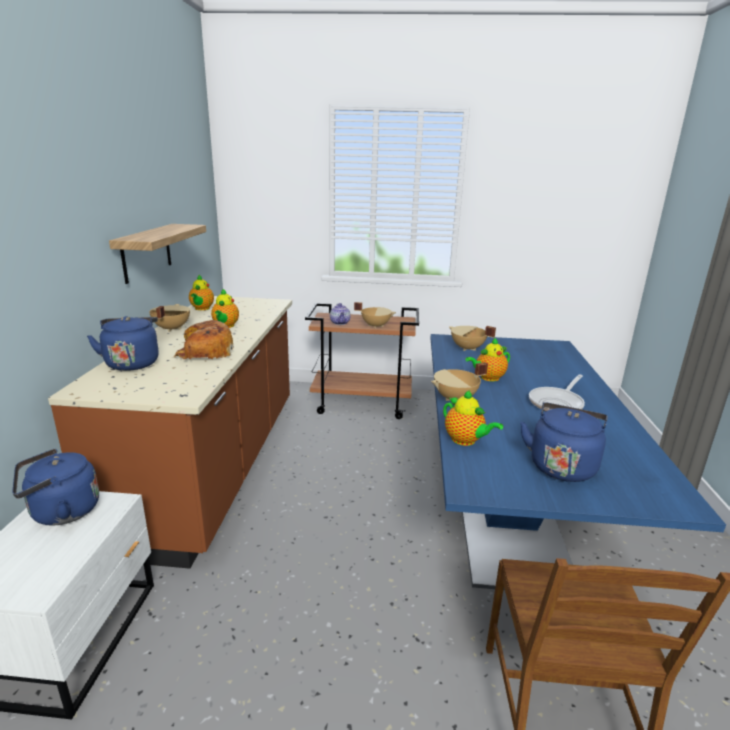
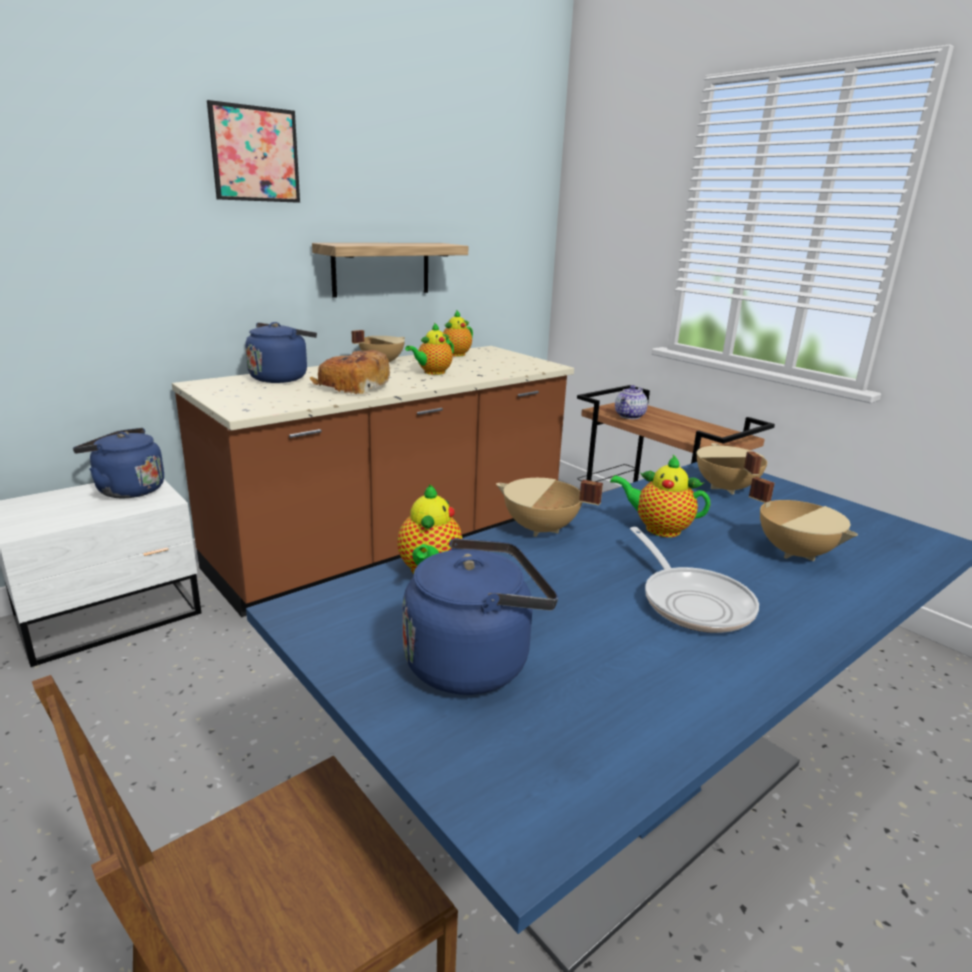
camera: 45 degrees right, 0 degrees up
(66, 168) = (255, 154): none -> picture
(375, 326) = (672, 431): beige cooking pot -> beige cooking pot (795, 552)
(557, 403) = (692, 602): frying pan -> frying pan turned 105 degrees counterclockwise

